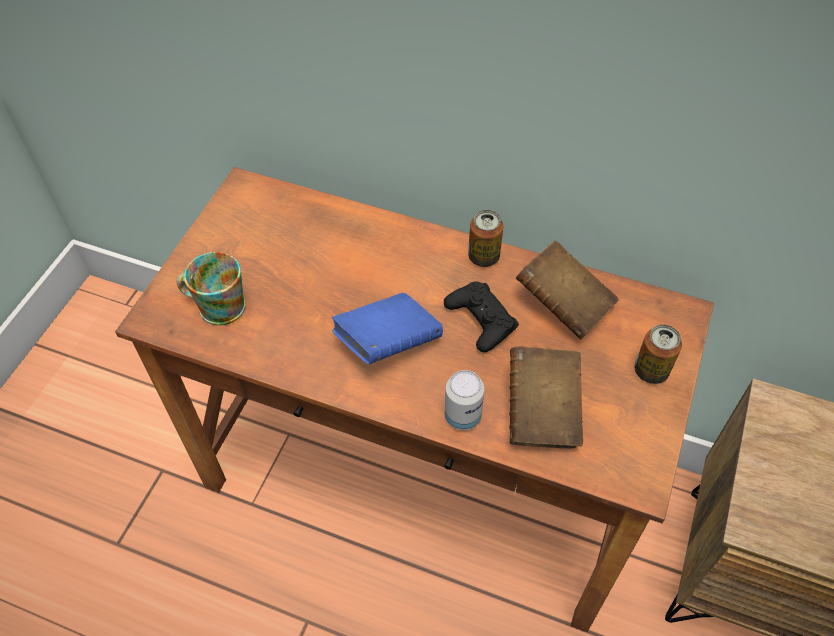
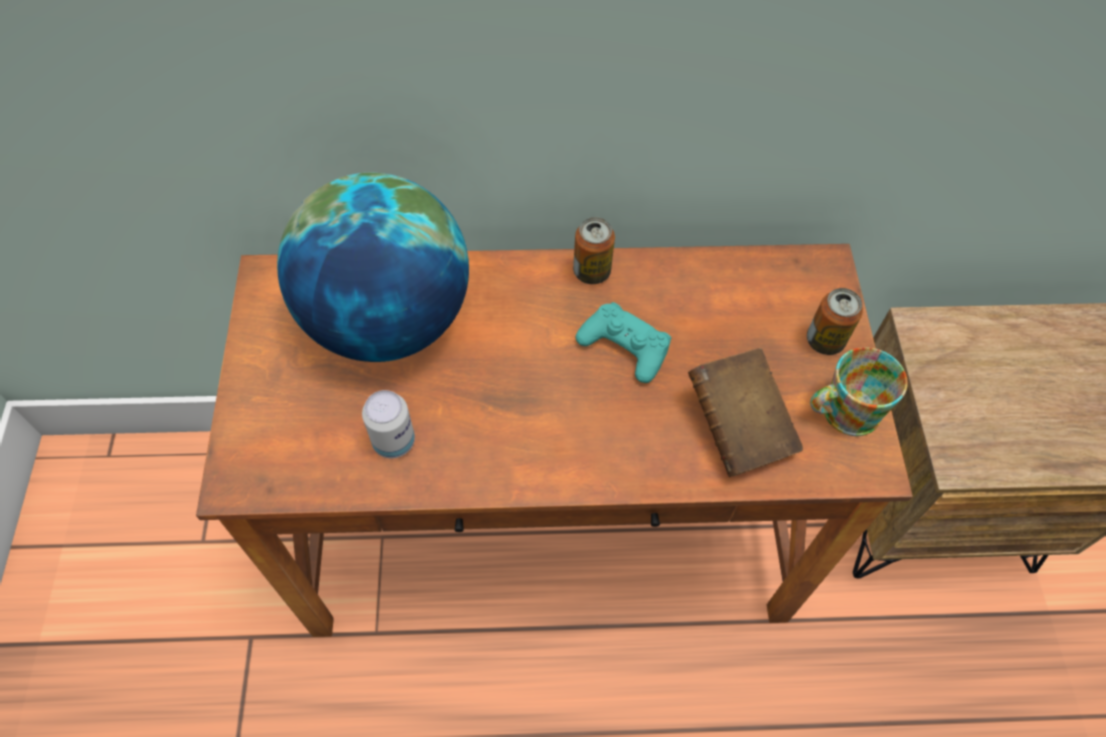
camera: 25 degrees left, 5 degrees up
(216, 305) = (309, 437): mug -> mug (842, 411)
(311, 243) = (387, 320): none -> globe
(388, 342) = (535, 408): blue book -> none
(462, 416) = (659, 464): can -> can (394, 441)
(480, 320) = (624, 346): black game controller -> turquoise game controller
(563, 304) = (702, 297): brown book -> none

